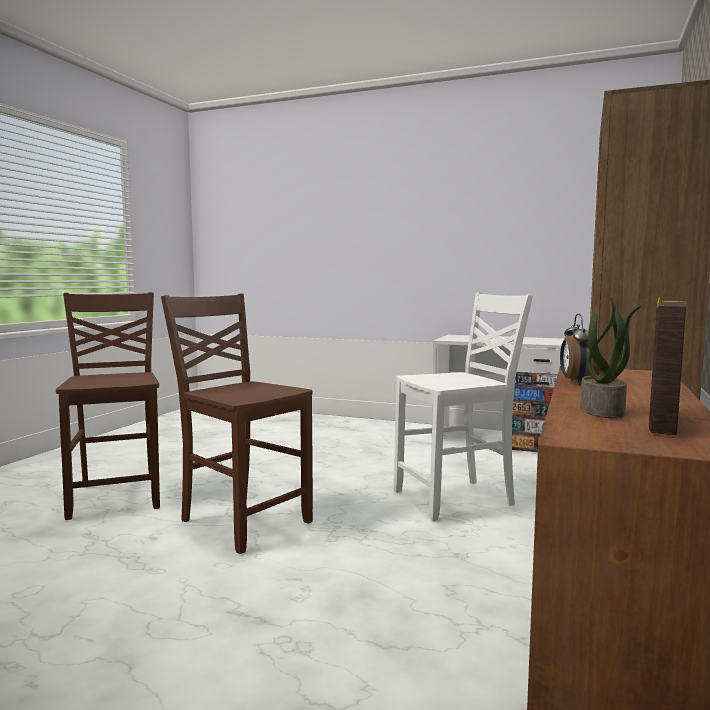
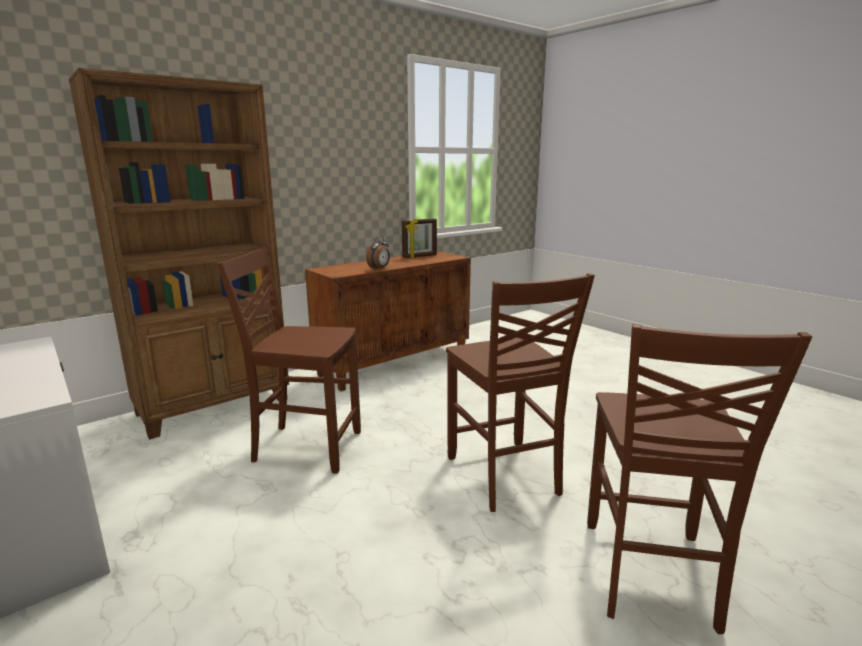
camera: 150 degrees left, 10 degrees up
(456, 499) = (305, 447): white chair -> brown chair
(603, 411) = (422, 260): potted plant -> none

